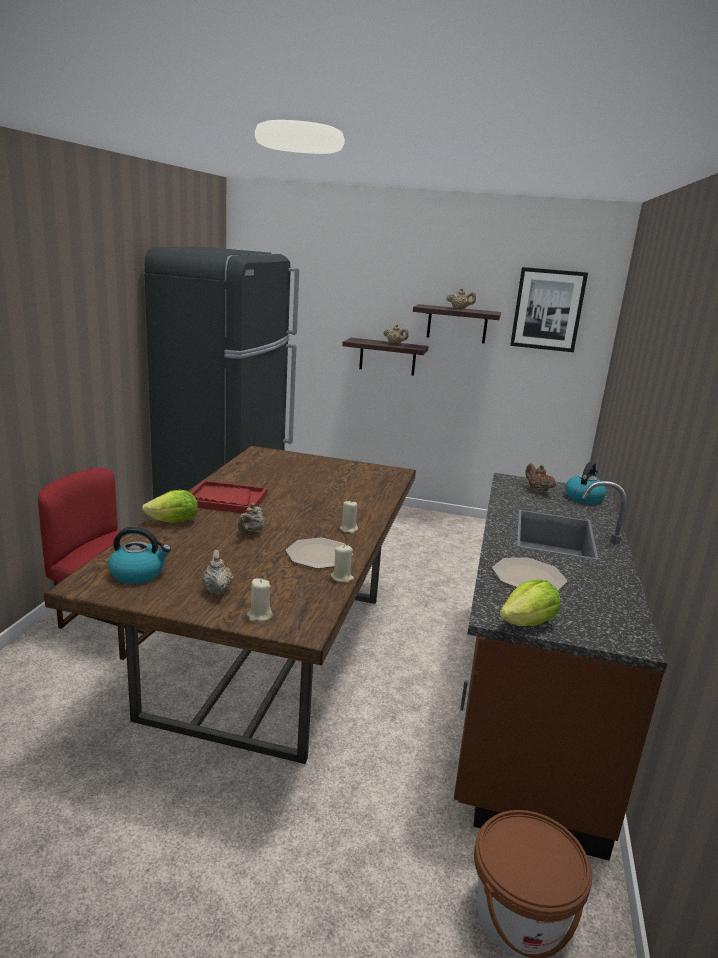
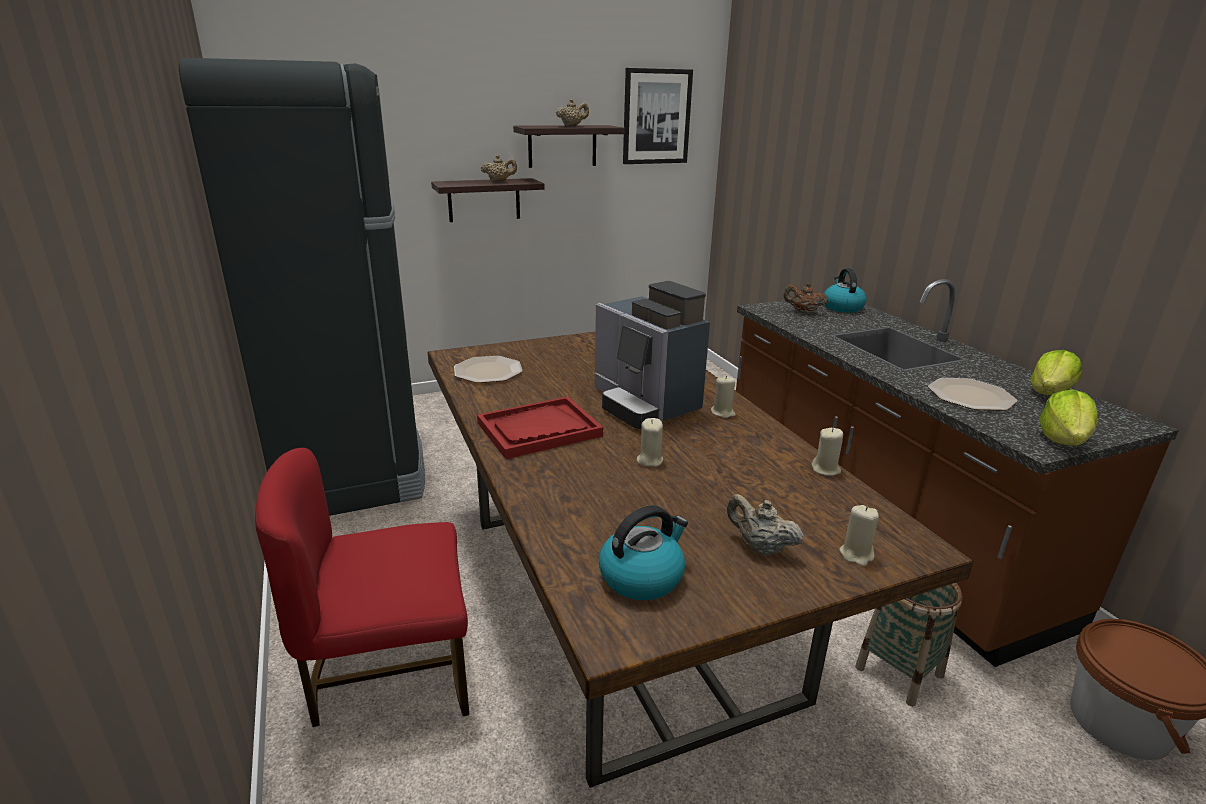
camera: 35 degrees left, 5 degrees up
(174, 522) = (539, 485): lettuce -> lettuce (1050, 393)
(251, 533) = (649, 460): beige teapot -> beige candle
(310, 508) = (644, 404): none -> coffee machine
(319, 554) = (758, 453): plate -> plate (488, 371)
(392, 784) = (898, 671): none -> basket

